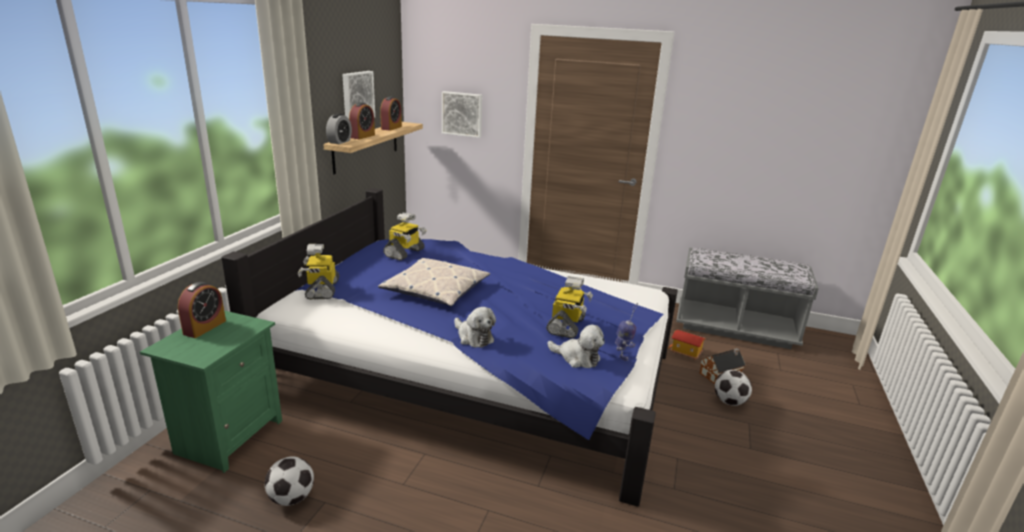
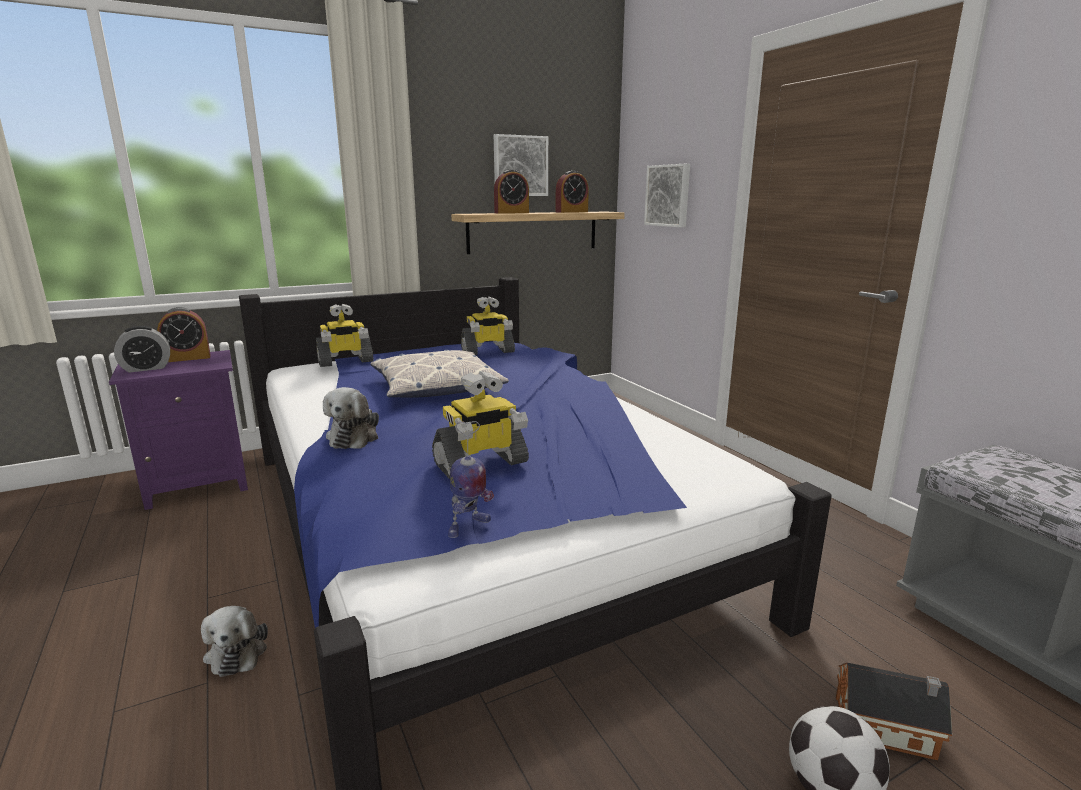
camera: 45 degrees right, 5 degrees down
(228, 437) = (198, 484): green nightstand -> purple nightstand
(291, 498) = (131, 555): football -> none
(322, 289) = (345, 361): toy robot -> toy robot turned 150 degrees counterclockwise
(339, 142) = (471, 213): alarm clock -> alarm clock (146, 368)
(577, 358) = (402, 504): plush toy -> plush toy (237, 651)
(685, 353) = (855, 648): toy house -> none

